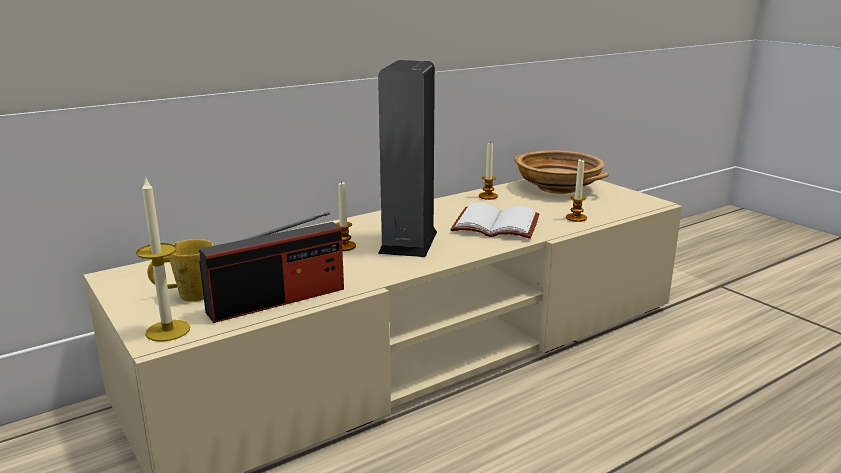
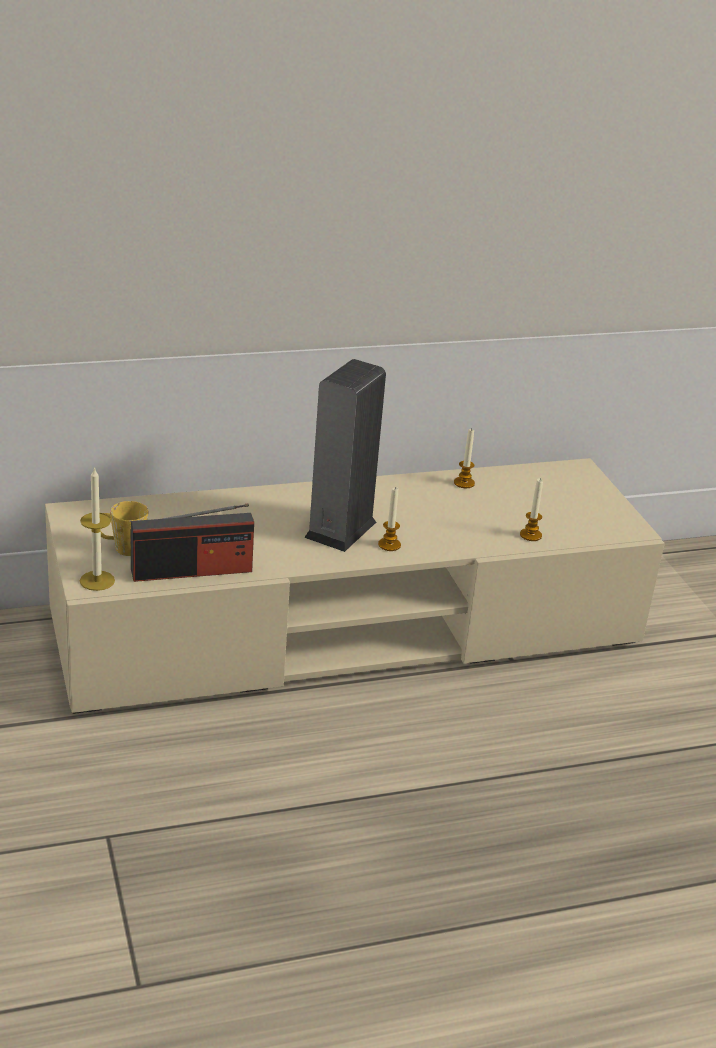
camera: 15 degrees right, 10 degrees up
(344, 246) = (278, 521): candle -> candle (389, 545)
(497, 224) = (443, 526): white book -> none
(558, 188) = (552, 486): beige bowl -> none

